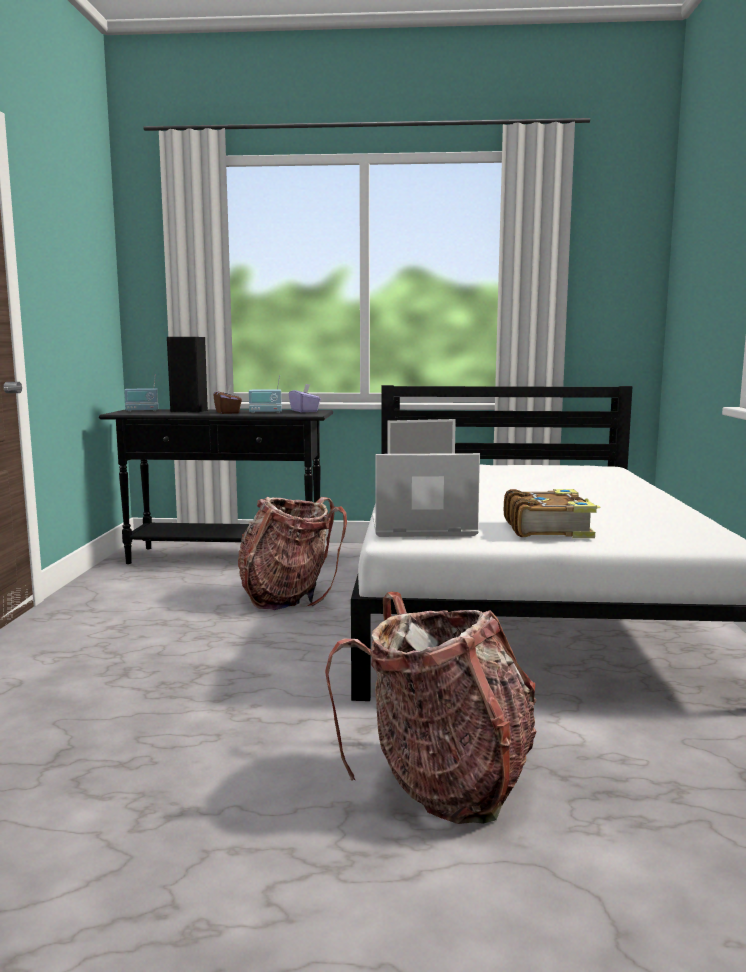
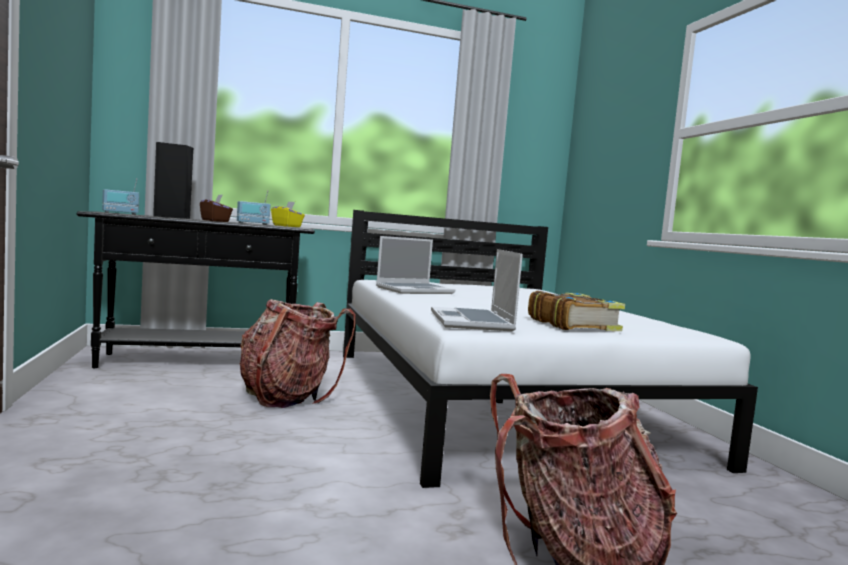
camera: 20 degrees left, 5 degrees down
(305, 411) = (287, 226): purple tissue box -> yellow tissue box
(421, 528) = (472, 322): laptop -> laptop turned 75 degrees counterclockwise

